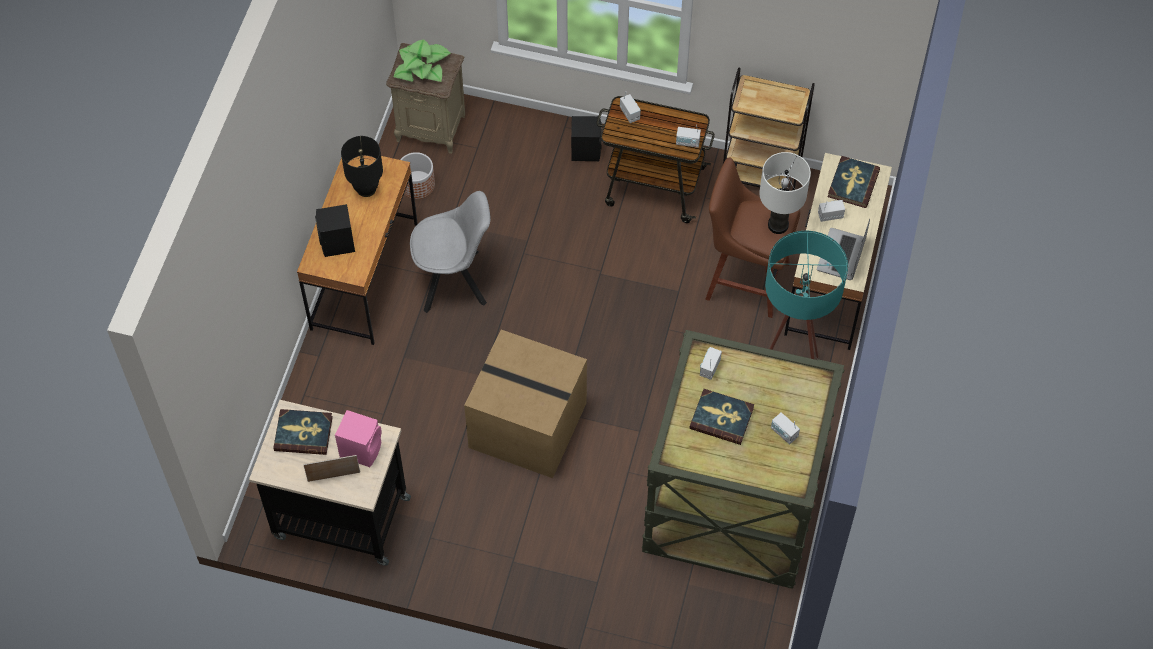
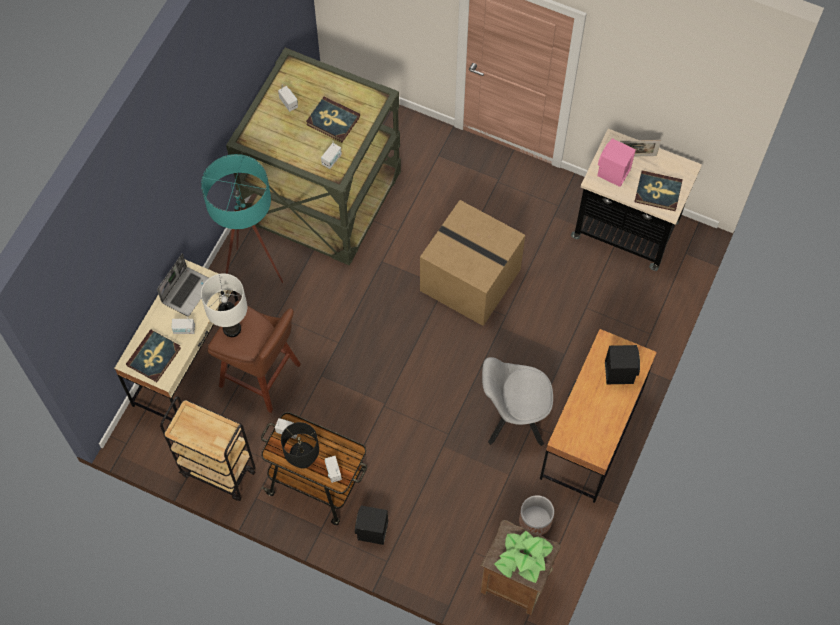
camera: 170 degrees left, 5 degrees up
(366, 189) = (589, 423): black table lamp -> black table lamp (303, 460)

